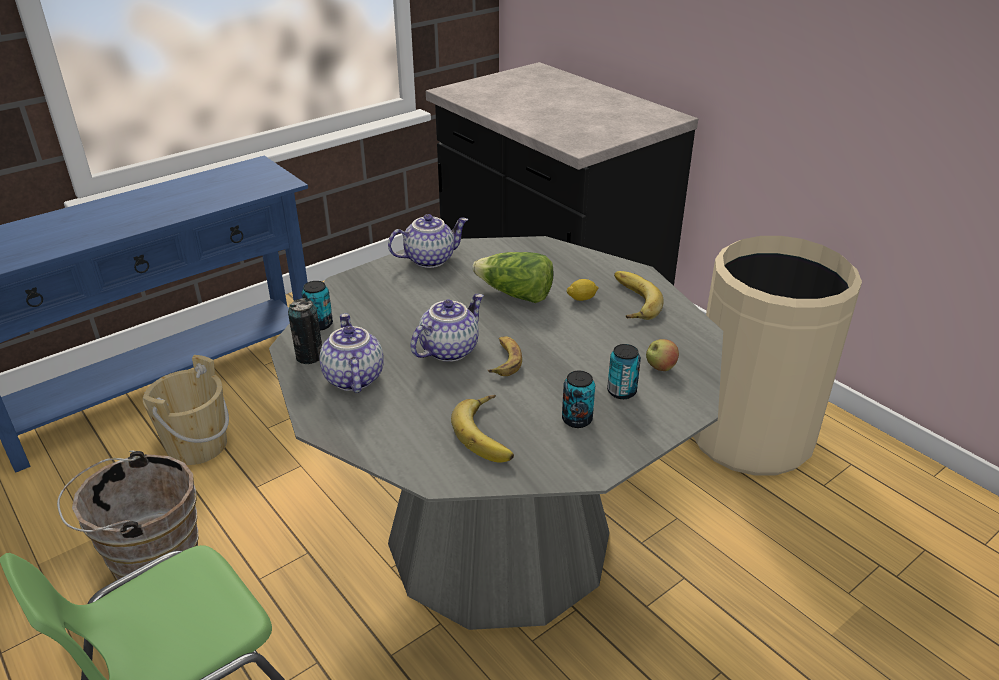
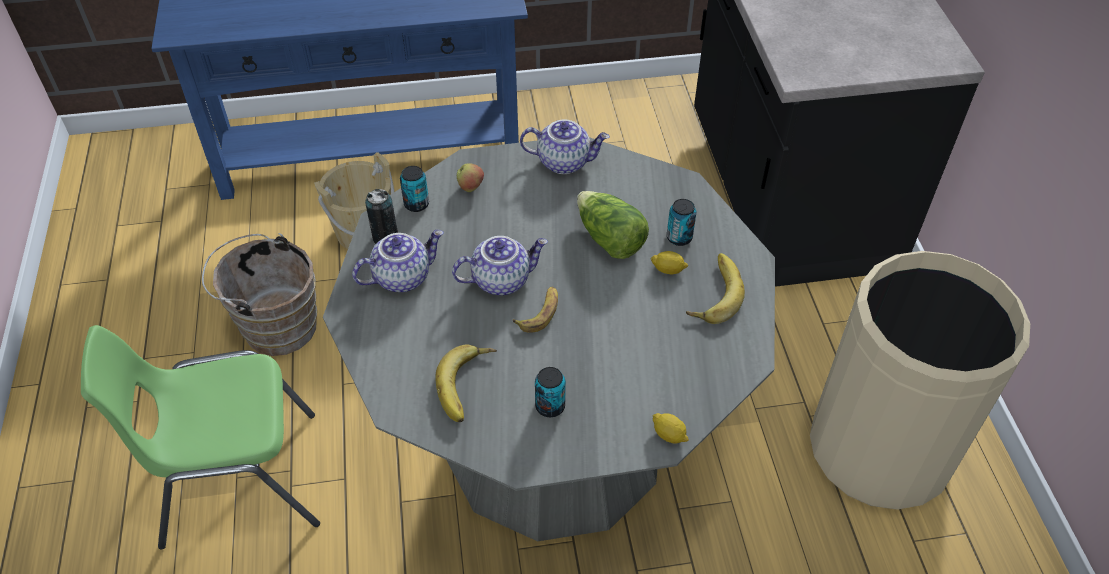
camera: 30 degrees right, 15 degrees up
(352, 378) = (402, 276): teapot -> teapot turned 45 degrees clockwise
(621, 391) = (614, 395): can -> can (679, 237)
(660, 367) = (672, 385): apple -> apple (471, 187)
(692, 400) = (669, 435): none -> lemon

